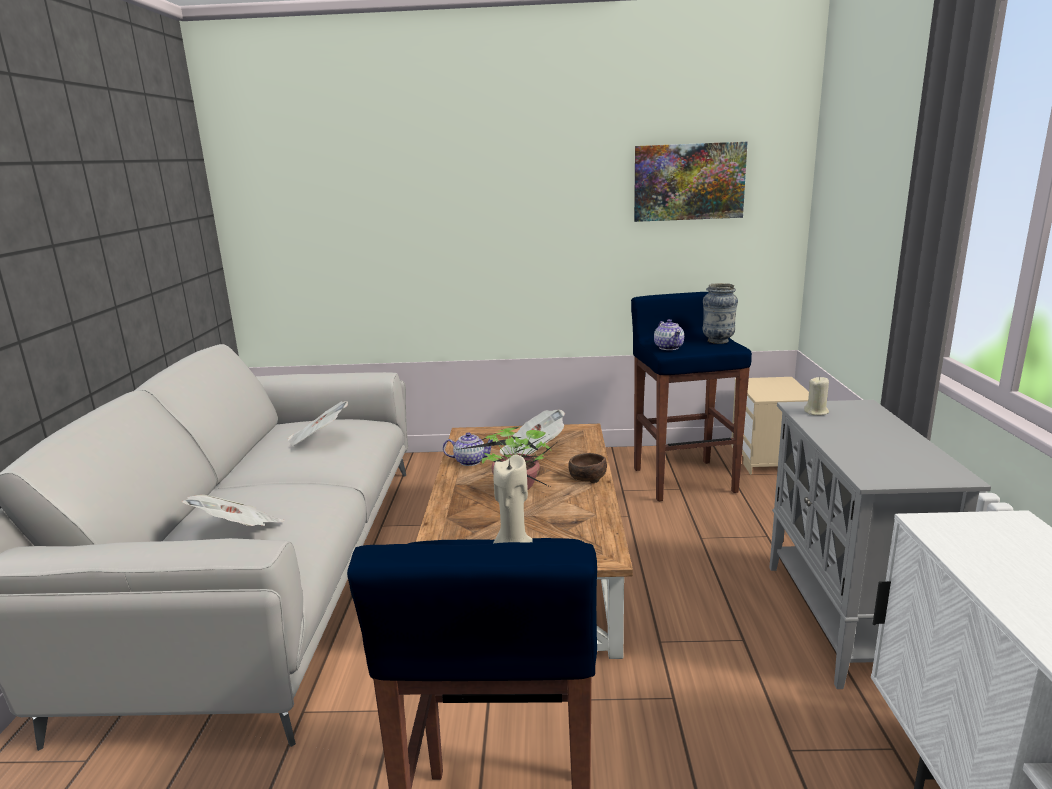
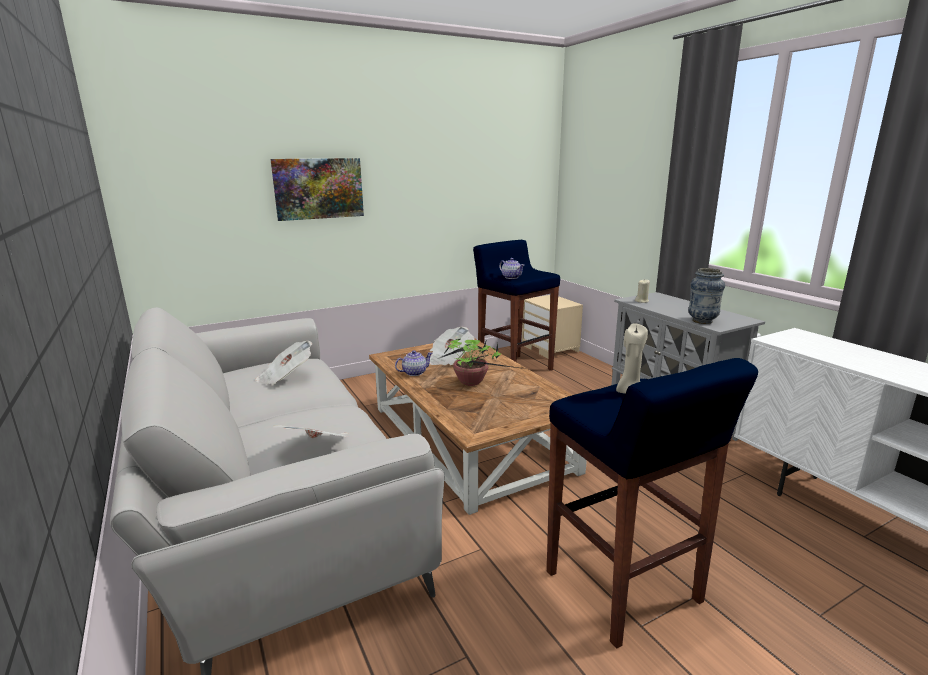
camera: 30 degrees left, 0 degrees up
(586, 478) = (506, 367): brown bowl -> none
(688, 182) = (492, 166): picture -> picture (318, 188)
(718, 341) = (534, 271): vase -> vase (702, 321)

